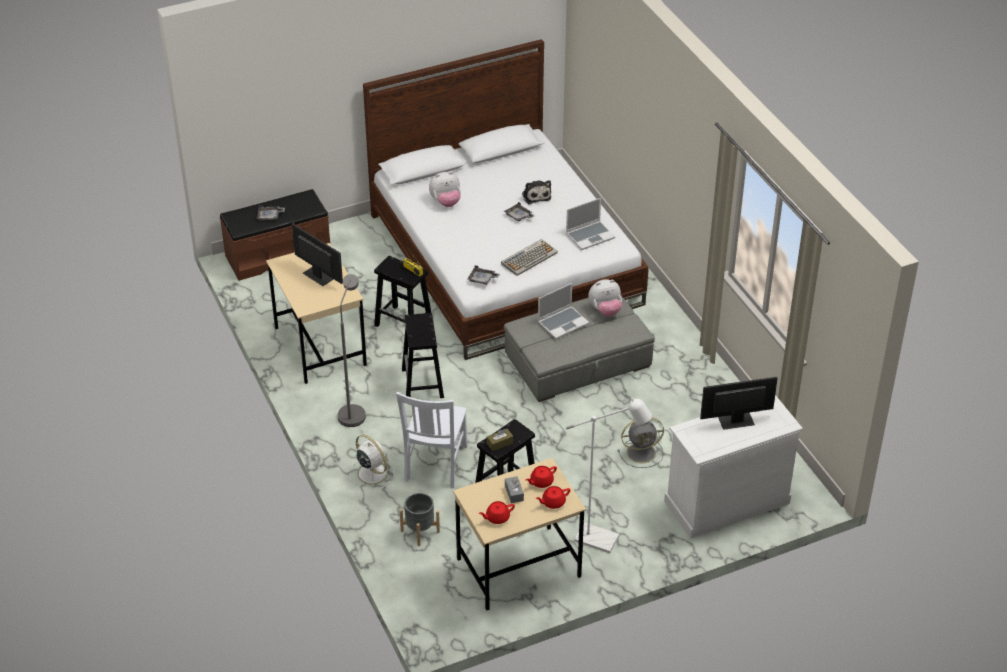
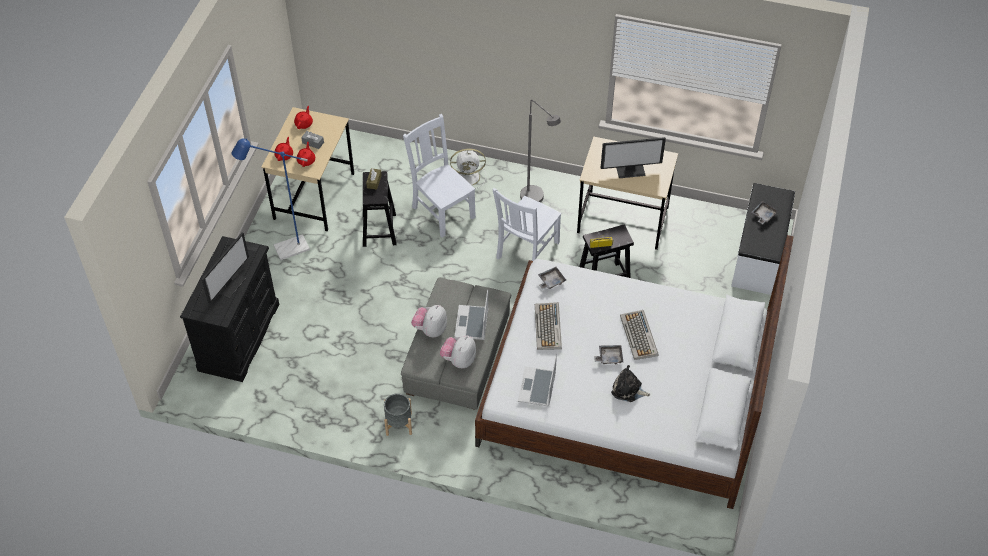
camera: 130 degrees right, 10 degrees up
(278, 255) = (760, 255): brown bench -> white bench
(420, 531) = (394, 170): grey planter -> grey planter (398, 424)
(423, 384) = (526, 251): black stool -> white chair
(446, 202) = (675, 323): plush toy -> plush toy (430, 330)
(480, 212) = (639, 336): none -> keyboard
(604, 541) = (285, 250): white floor lamp -> blue floor lamp
(642, 453) = (331, 325): grey fan -> none
(726, 502) = (239, 337): white dresser -> black dresser

